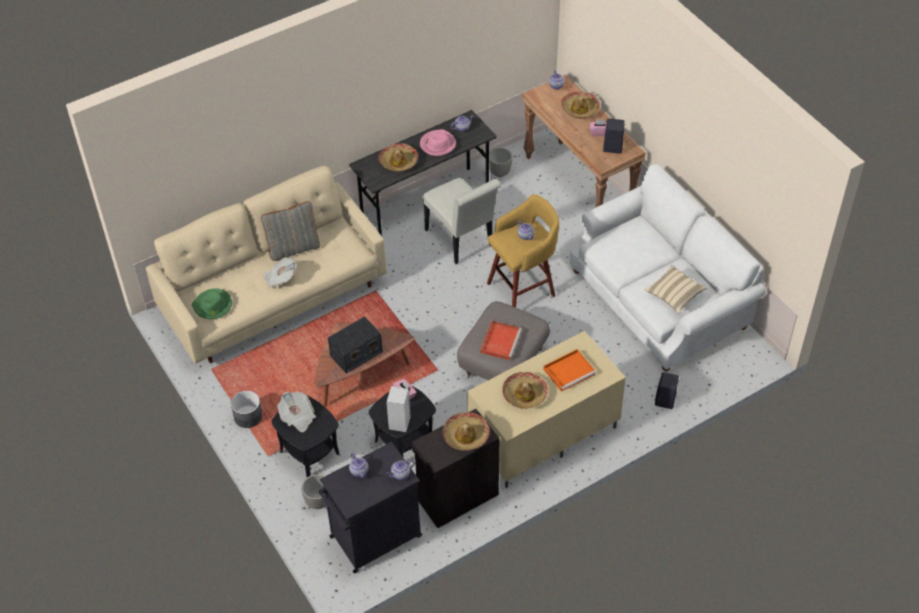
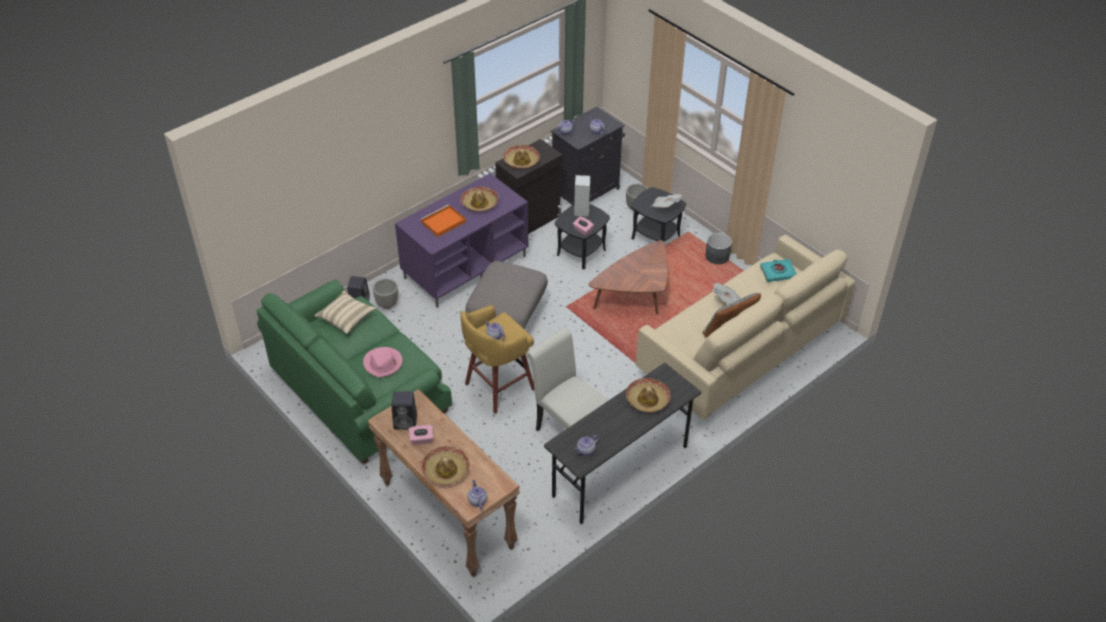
camera: 170 degrees right, 5 degrees down
(213, 306) = (778, 272): green hat -> turquoise book
(356, 354) = (636, 267): radio -> none
(437, 144) = (609, 425): pink hat -> pink hat (383, 363)
(500, 172) = (542, 522): planter -> planter (387, 304)
(500, 341) = (508, 278): red tray -> none
(543, 436) = (465, 266): beige tv stand -> purple tv stand
(659, 299) = (359, 391): white sofa -> green sofa

